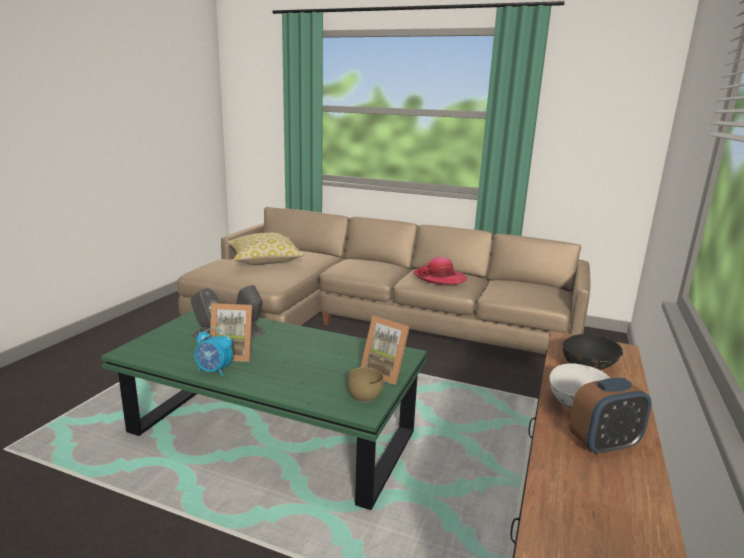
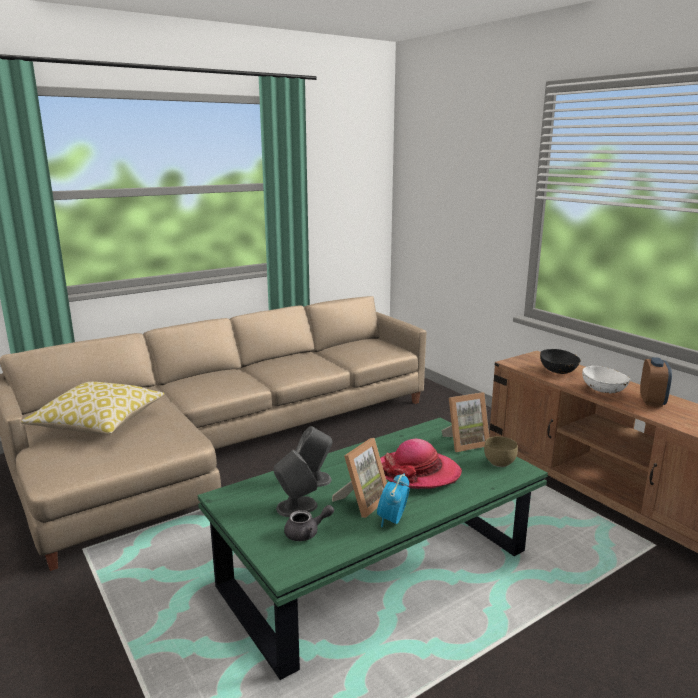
camera: 55 degrees left, 0 degrees up
(175, 347) = (307, 533): none -> grey teapot
(214, 371) = (392, 520): alarm clock -> alarm clock turned 150 degrees clockwise
(439, 278) = (298, 364): hat -> hat (417, 472)

